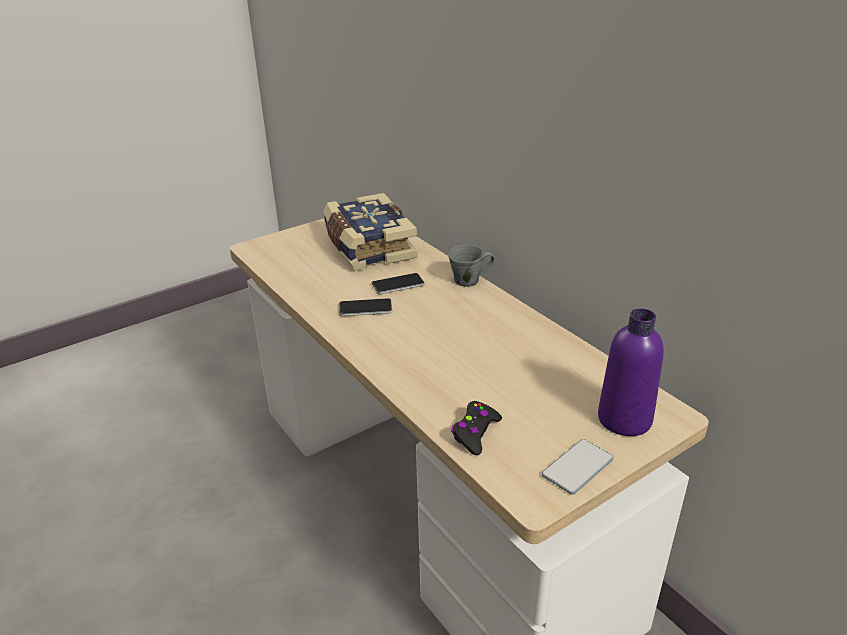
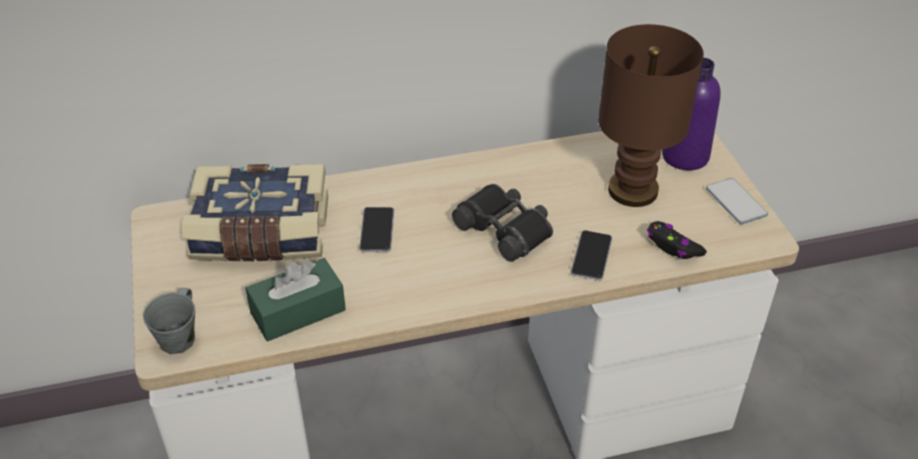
camera: 70 degrees left, 10 degrees up
(302, 277) = (298, 311): none -> green tissue box
(365, 308) = (414, 269): phone -> phone (591, 256)
(436, 336) = (505, 229): none -> black binoculars
(468, 281) = (405, 175): grey mug -> grey mug (179, 339)
(541, 394) = (632, 189): none -> brown table lamp

